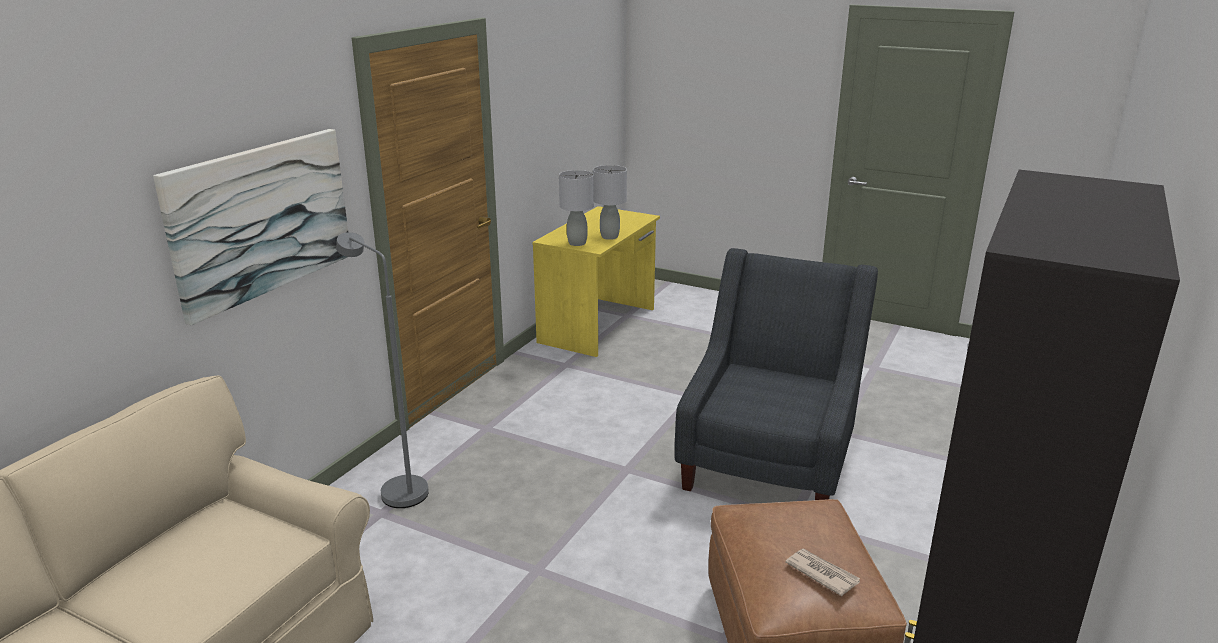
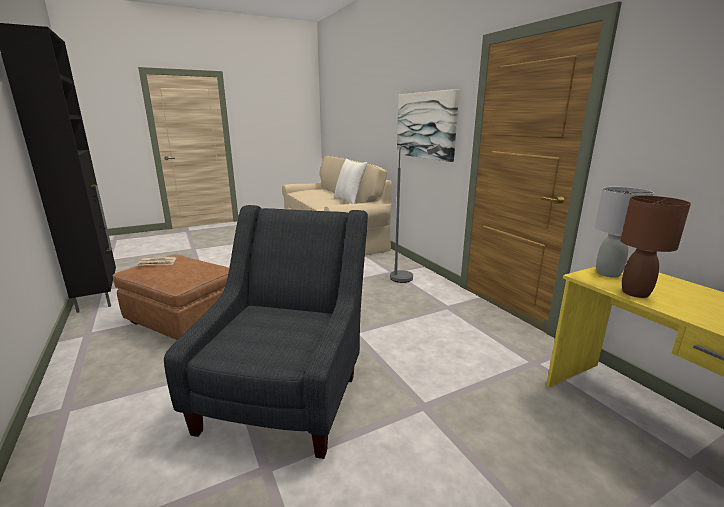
camera: 125 degrees right, 5 degrees down
(168, 539) = (349, 200): none -> white pillow
(609, 236) = (635, 293): grey table lamp -> brown table lamp
(770, 461) = (287, 391): grey armchair -> grey armchair turned 135 degrees counterclockwise

